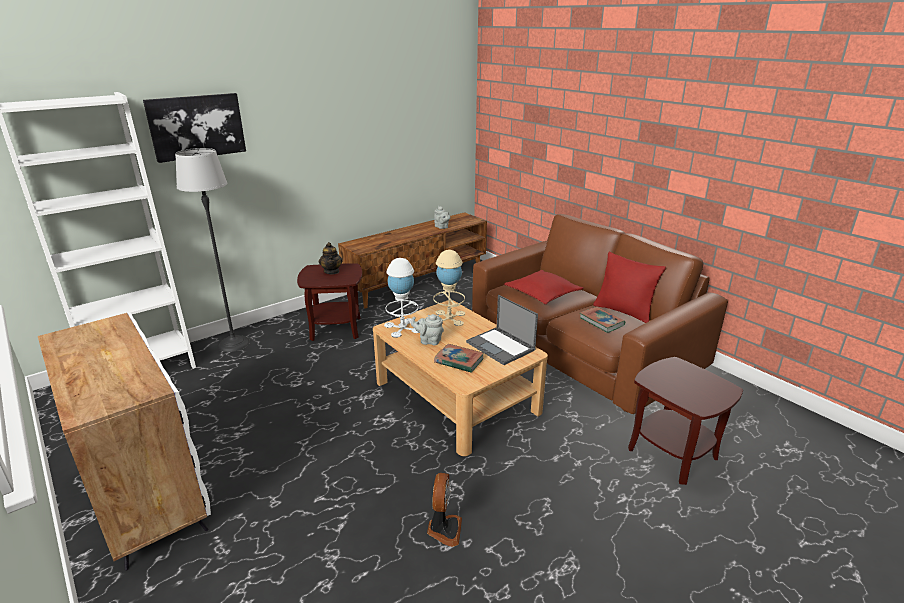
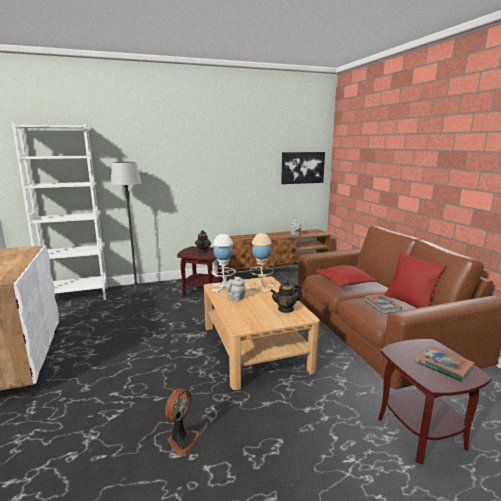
camera: 20 degrees right, 10 degrees down
(196, 126) = (132, 150): picture -> picture (302, 167)
(459, 361) = (246, 313): book -> book (443, 366)
(501, 346) = (286, 309): laptop -> teapot

